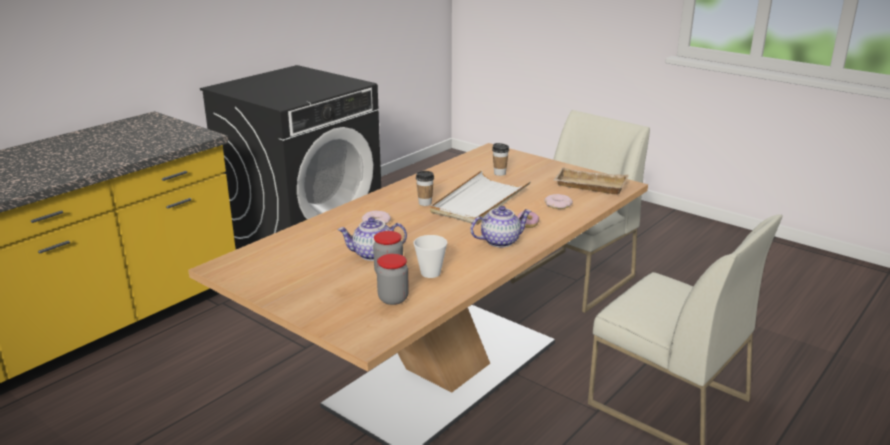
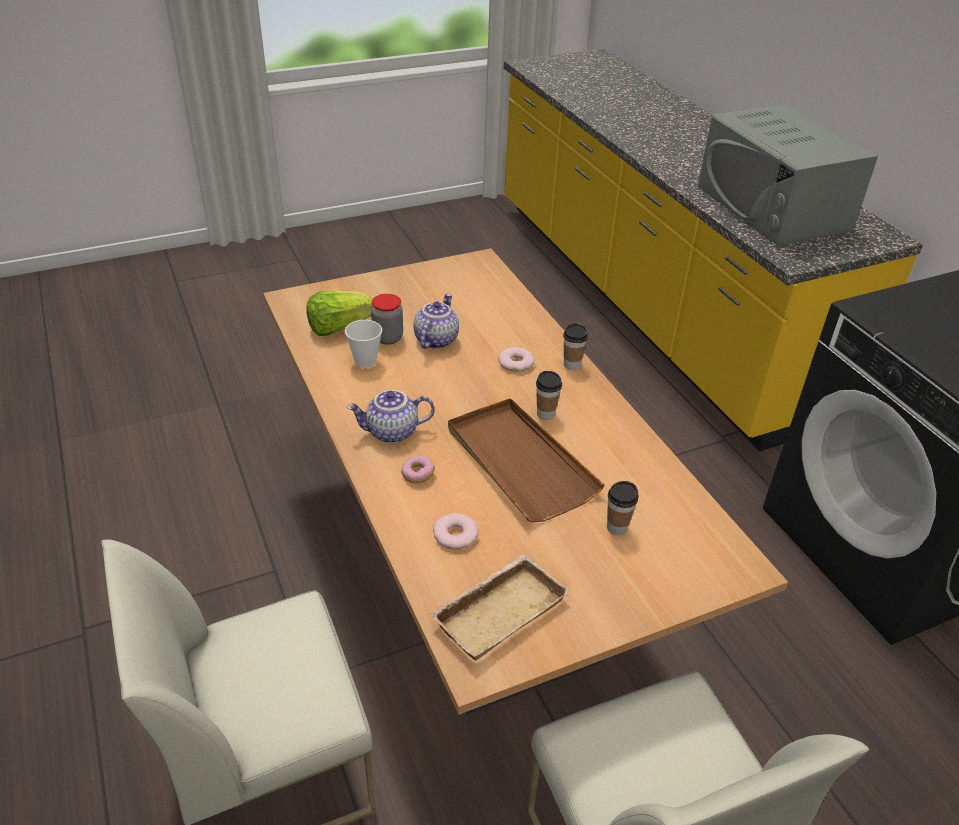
camera: 115 degrees right, 15 degrees up
(110, 146) = (772, 207): none -> grey microwave
(360, 205) = (572, 365): none -> cup
(393, 299) = (339, 327): jar -> lettuce
(480, 201) = (519, 462): white tray -> brown tray
(500, 241) = (391, 433): teapot -> teapot turned 75 degrees clockwise

